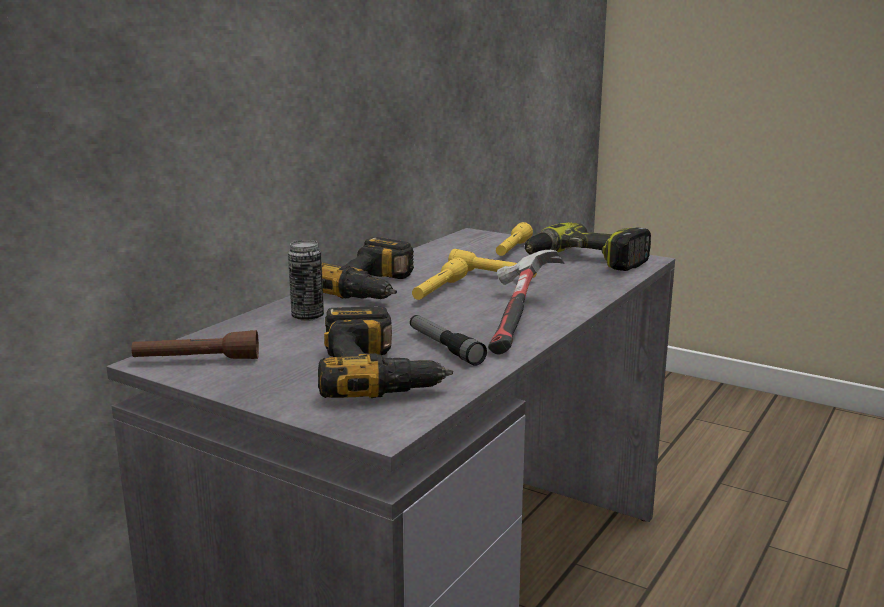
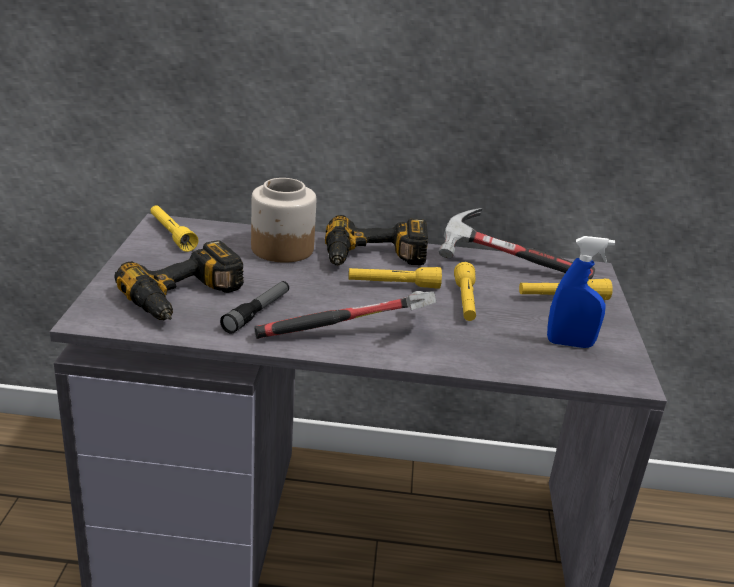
camera: 60 degrees right, 10 degrees up
(197, 360) = (171, 234): brown flashlight -> yellow flashlight
(307, 317) = (281, 249): can -> jar
(444, 252) = (509, 267): none -> hammer
(585, 262) = (569, 344): power drill -> blue spray bottle

